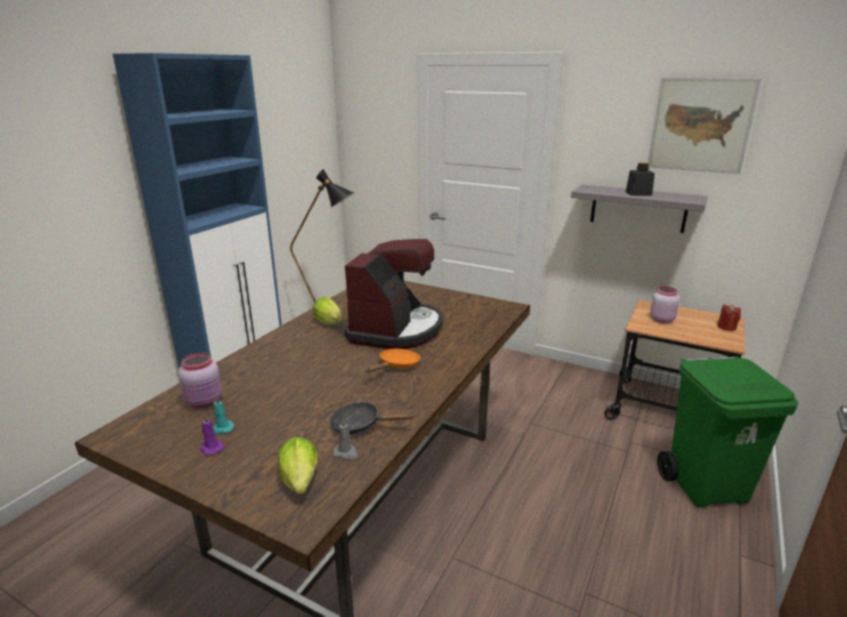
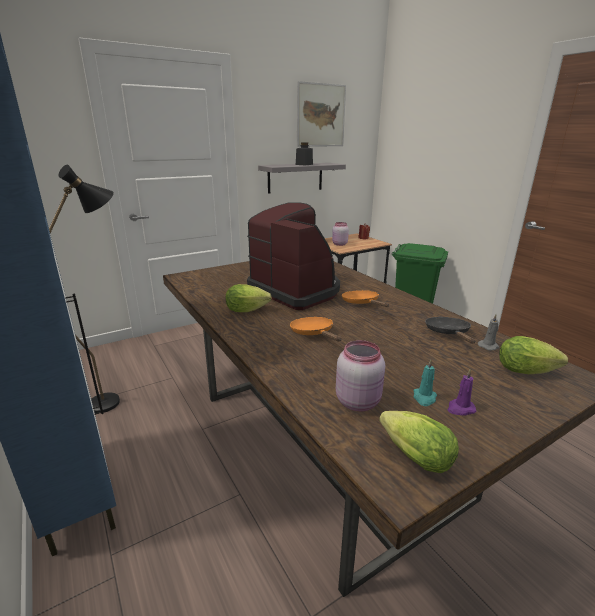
camera: 60 degrees left, 0 degrees up
(144, 434) = (411, 455): none -> lettuce
(306, 360) = (314, 333): none -> orange frying pan
(360, 425) = (448, 333): black frying pan -> black frying pan turned 135 degrees clockwise

